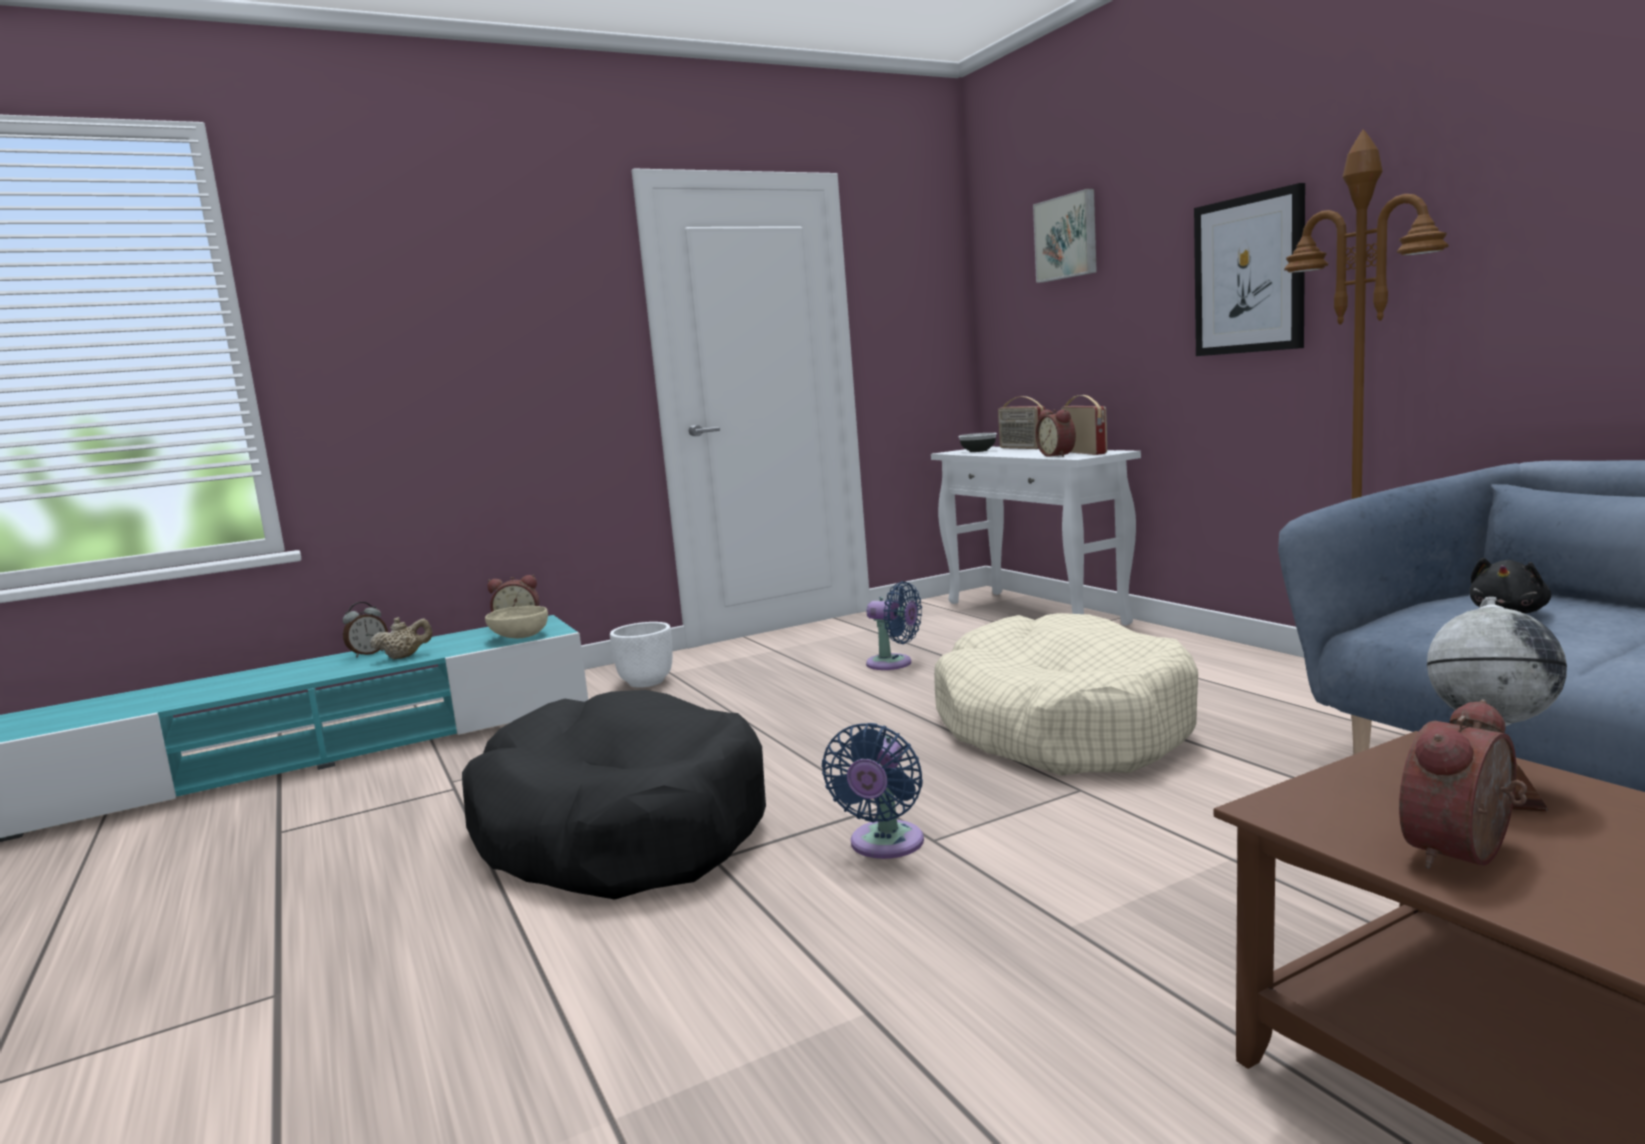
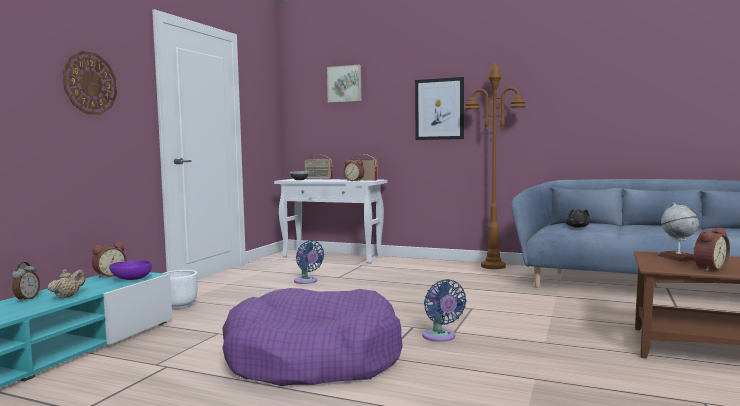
camera: 40 degrees left, 5 degrees down
(509, 319) = (90, 83): none -> wall clock
(519, 637) = (131, 279): beige bowl -> purple bowl
(620, 829) = (313, 358): black dog bed -> purple dog bed
(893, 664) = (307, 281): blue fan -> blue fan turned 60 degrees clockwise
(1062, 727) = (426, 292): beige dog bed -> none
(1466, 854) = (708, 268): alarm clock -> alarm clock turned 135 degrees counterclockwise

